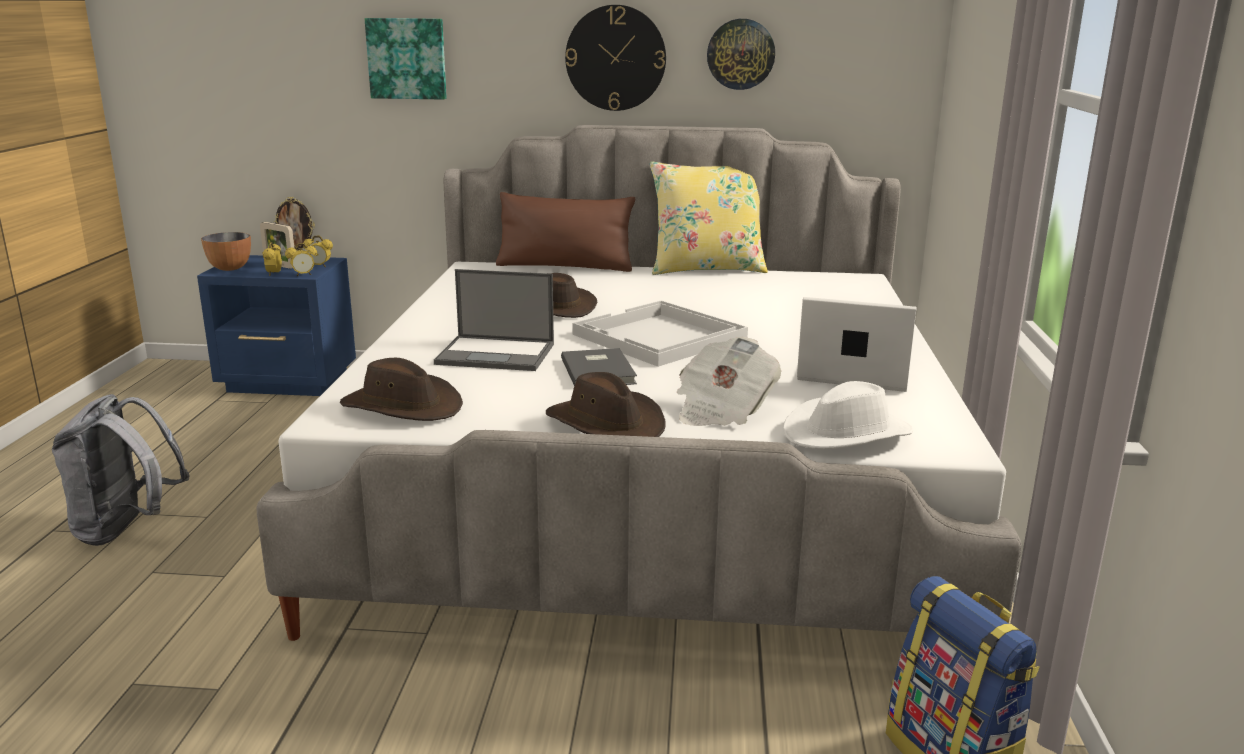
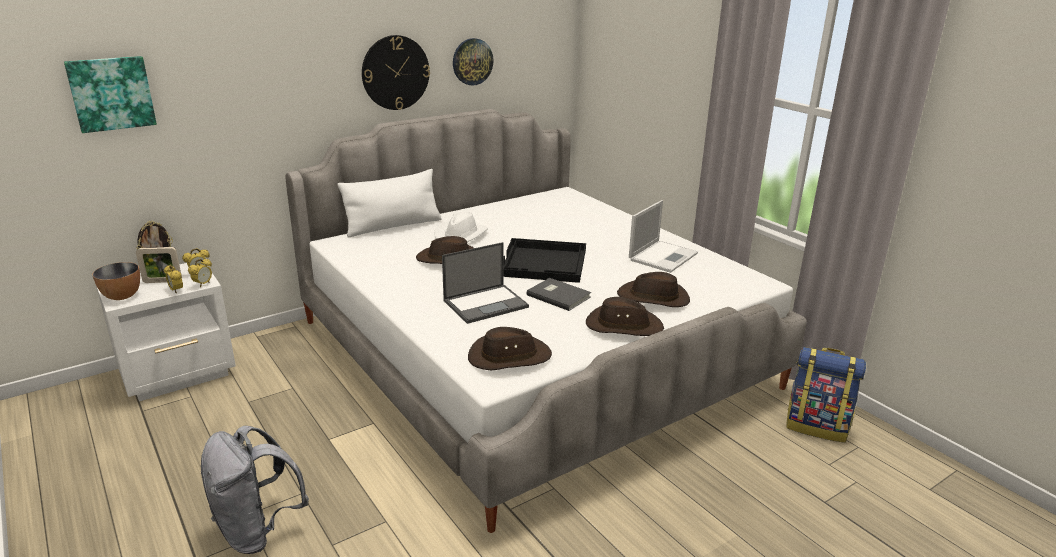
camera: 40 degrees left, 5 degrees up
(289, 382) = (180, 374): blue nightstand -> white nightstand
(407, 58) = (238, 90): picture -> picture (111, 93)
(565, 266) = (393, 226): brown pillow -> white pillow
(659, 337) = (544, 263): white tray -> black tray
(706, 269) = (478, 206): yellow pillow -> none
(722, 410) = (653, 298): newspaper -> brown hat
(847, 433) = (722, 291): white hat -> white hat (460, 235)
(851, 373) = (663, 256): laptop -> laptop turned 150 degrees clockwise

